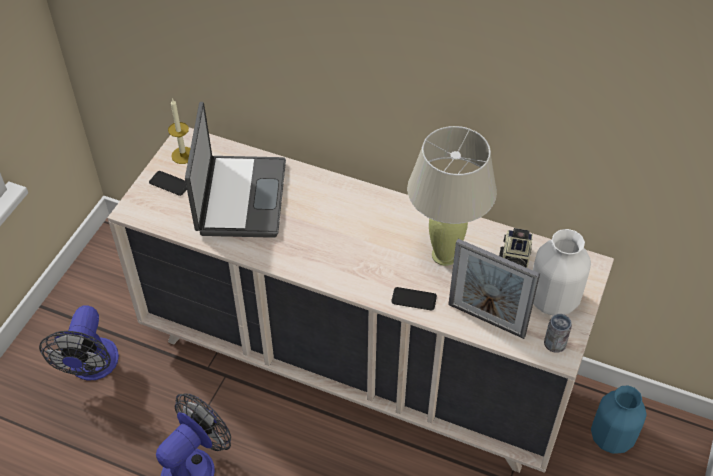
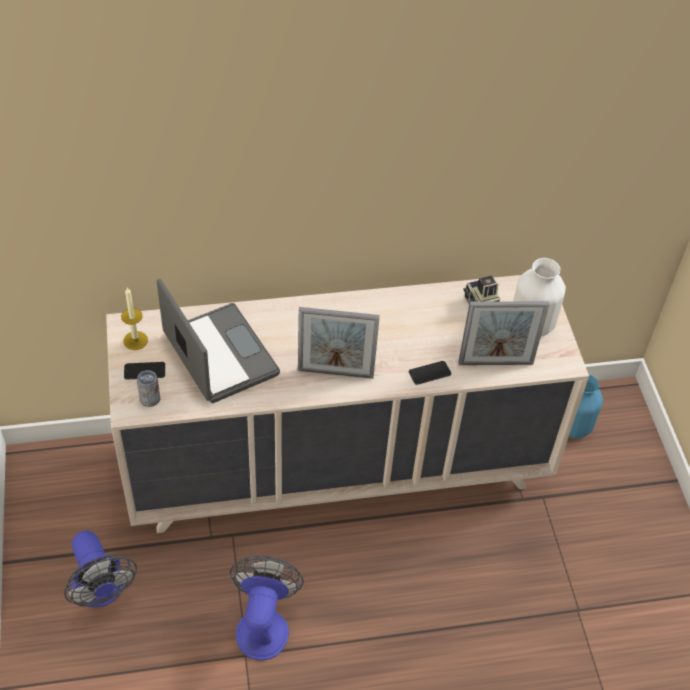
camera: 35 degrees left, 0 degrees up
(327, 259) = (335, 373): none -> picture frame
(445, 255) = (426, 326): beige table lamp -> none
(554, 344) = (557, 357): can -> can (150, 399)

